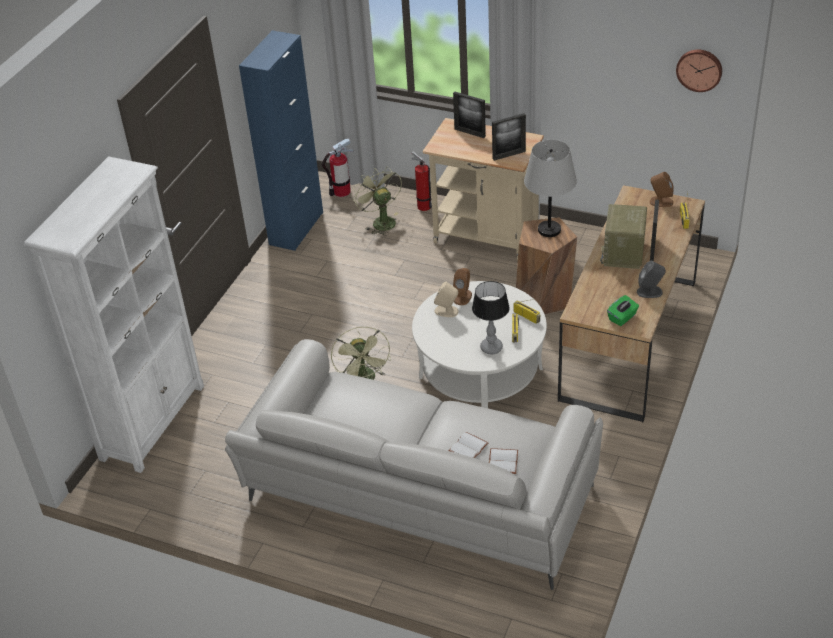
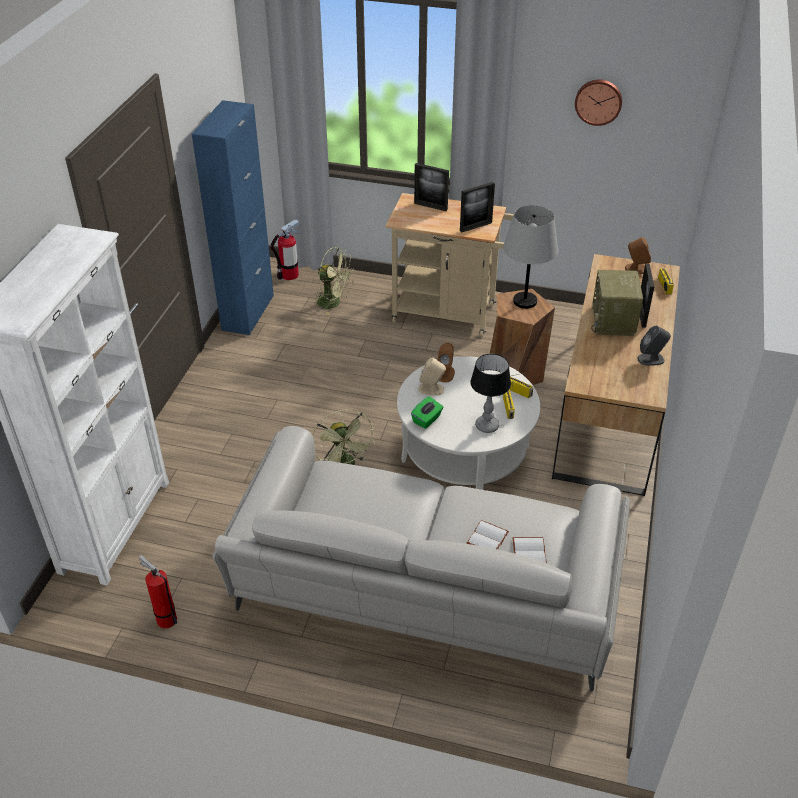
camera: 10 degrees left, 0 degrees up
(380, 221) = (334, 303): green fan -> green fan turned 150 degrees clockwise
(422, 206) = (374, 286): fire extinguisher -> fire extinguisher (165, 618)
(622, 318) = (630, 387): green tissue box -> green tissue box (427, 419)
(699, 69) = (673, 131): wall clock -> wall clock (598, 101)

